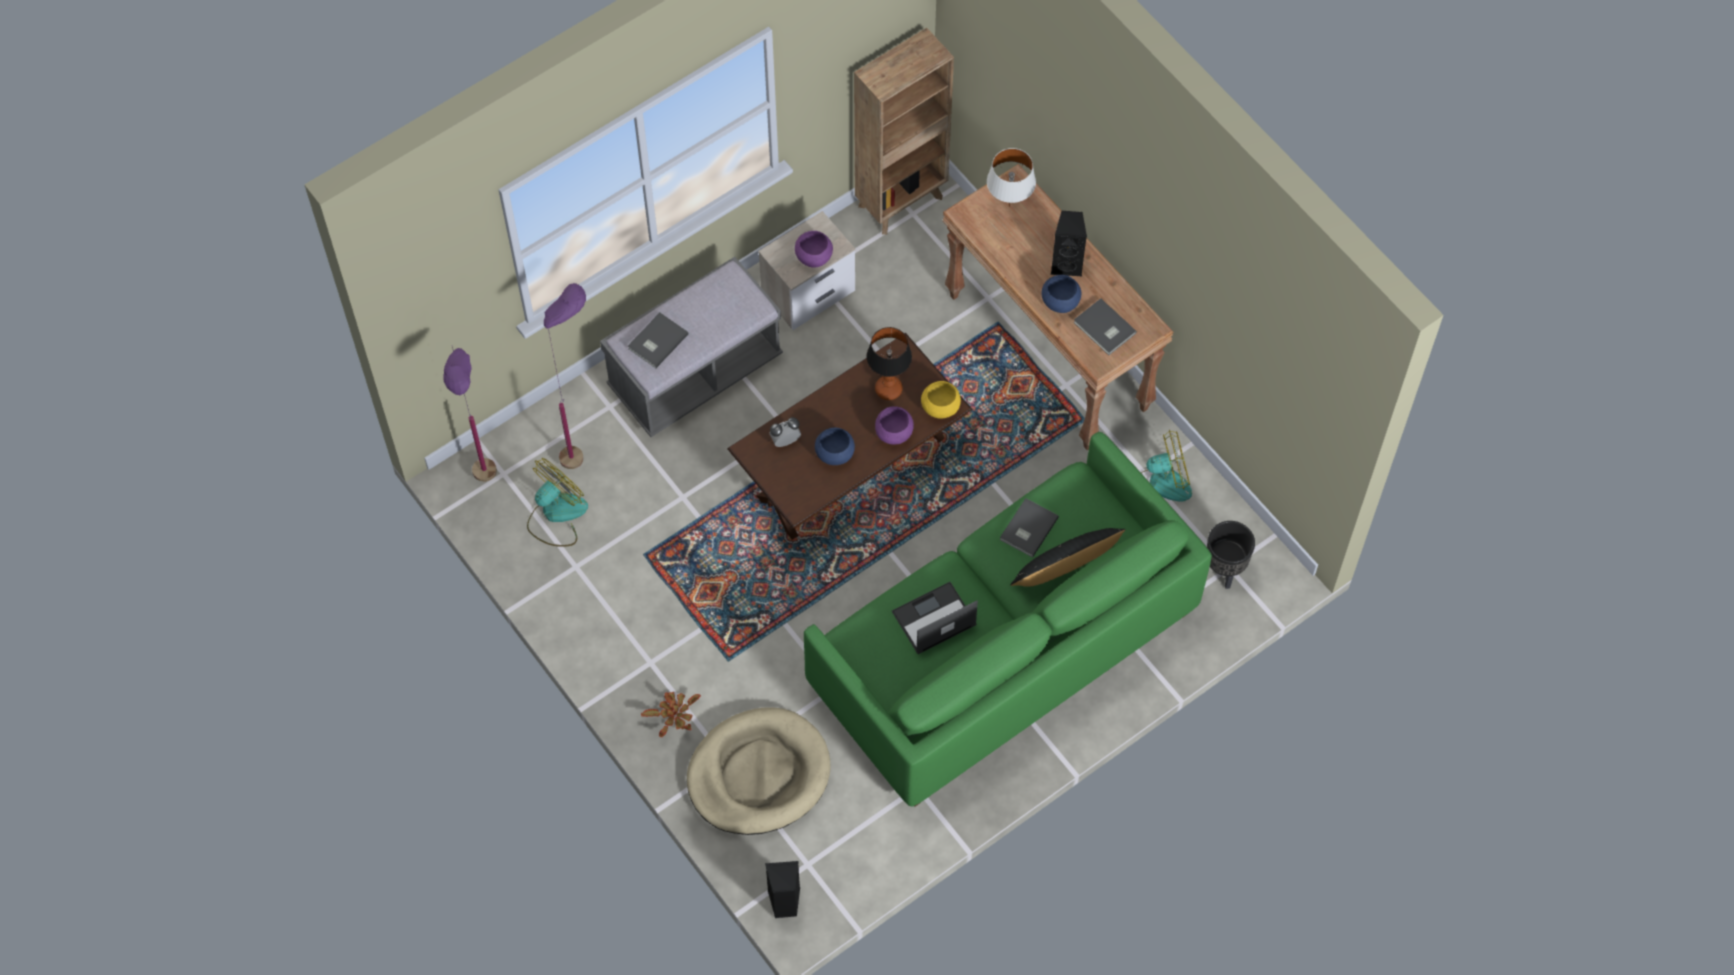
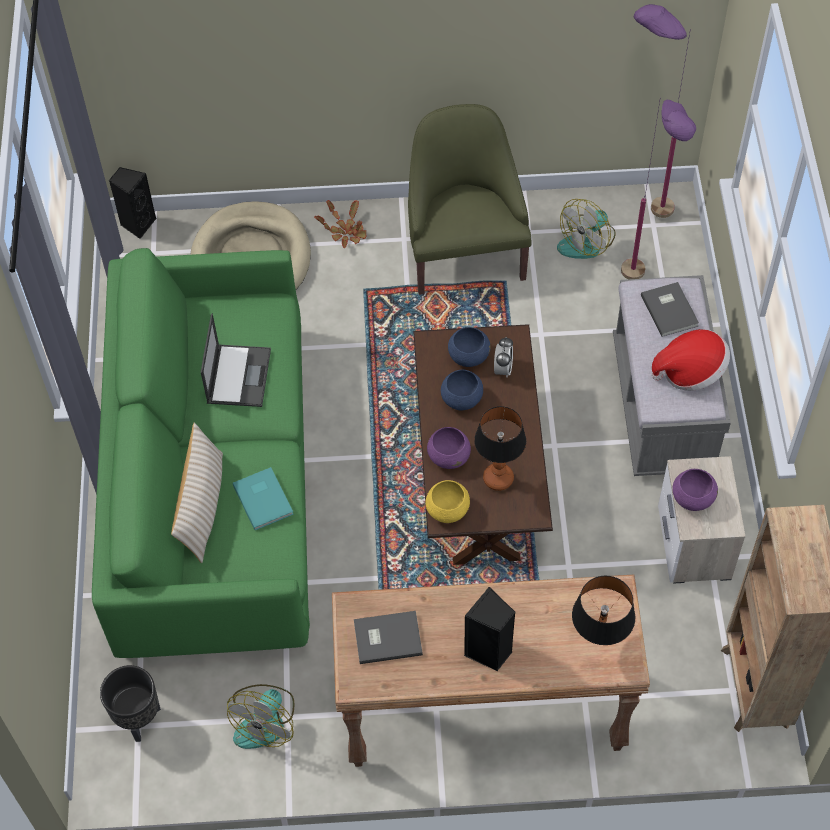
camera: 125 degrees right, 5 degrees down
(556, 515) = (587, 241): fan -> fan turned 60 degrees clockwise
(633, 604) = (464, 252): none -> green armchair
(708, 299) = (690, 371): none -> hat
(1009, 205) = (600, 640): white table lamp -> black table lamp
(1027, 528) = (264, 498): grey book -> turquoise book
(1060, 302) = (448, 616): blue bowl -> blue bowl (468, 356)
(1065, 567) = (202, 506): black pillow -> beige pillow

